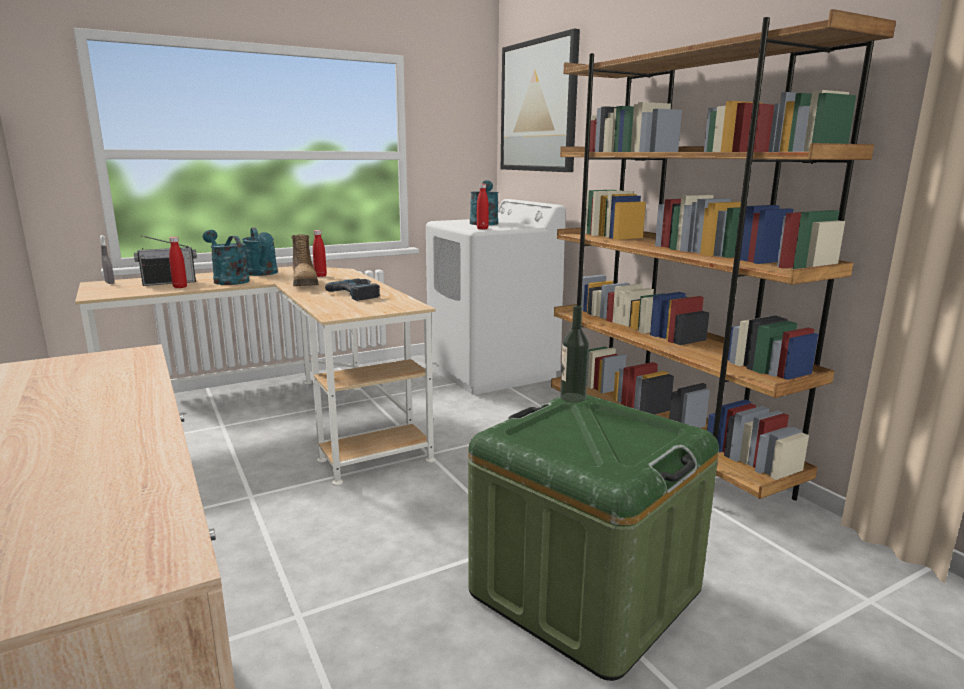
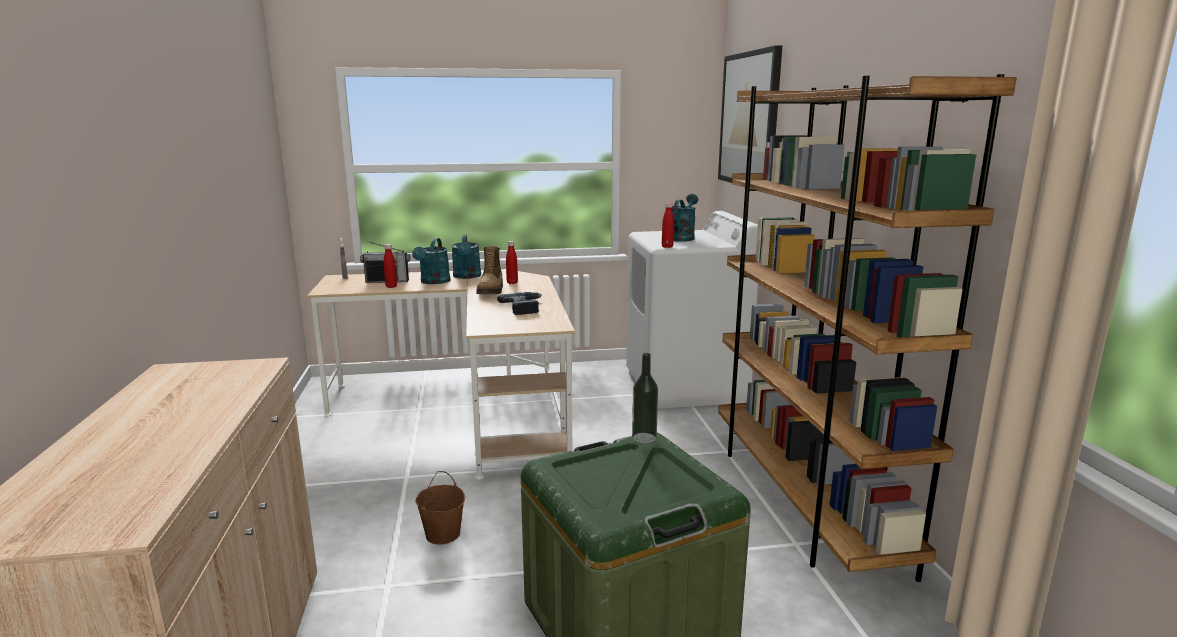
camera: 20 degrees right, 0 degrees up
(228, 280) = (433, 282): turquoise watering can -> turquoise watering can turned 150 degrees counterclockwise
(331, 547) = (442, 534): none -> brown bucket

